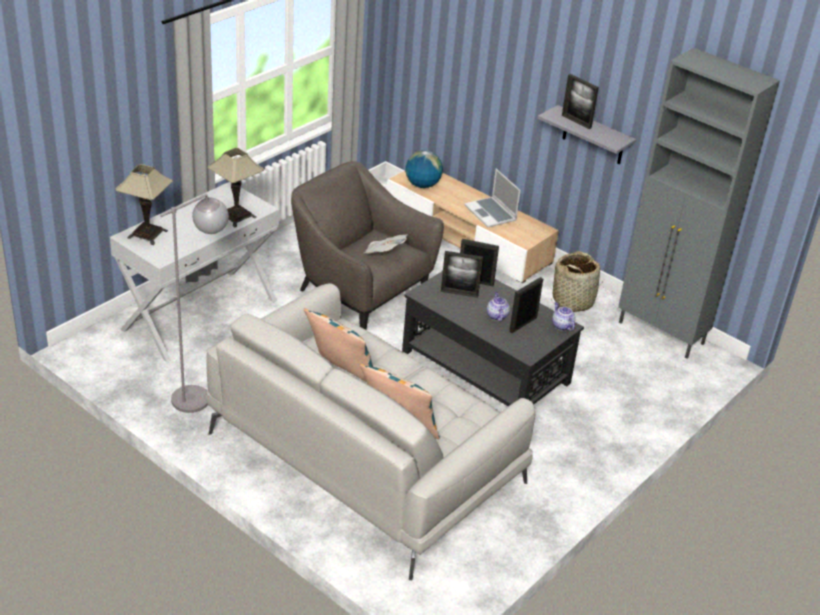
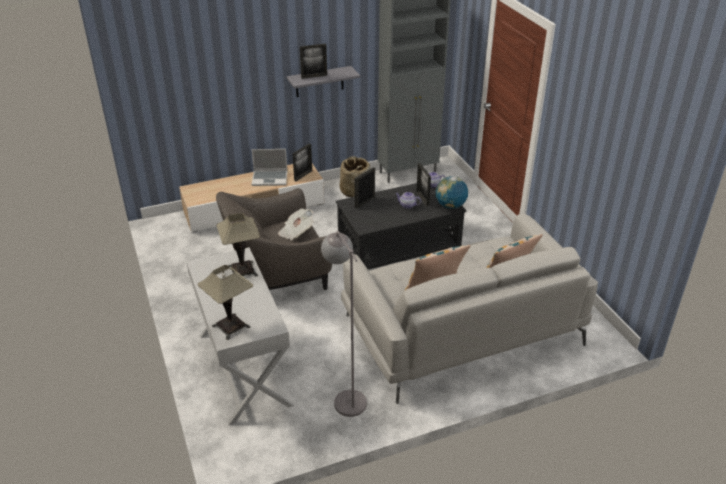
camera: 60 degrees left, 0 degrees up
(422, 185) = (210, 195): globe -> globe (450, 206)
(459, 293) = (373, 212): picture frame -> picture frame (303, 175)

